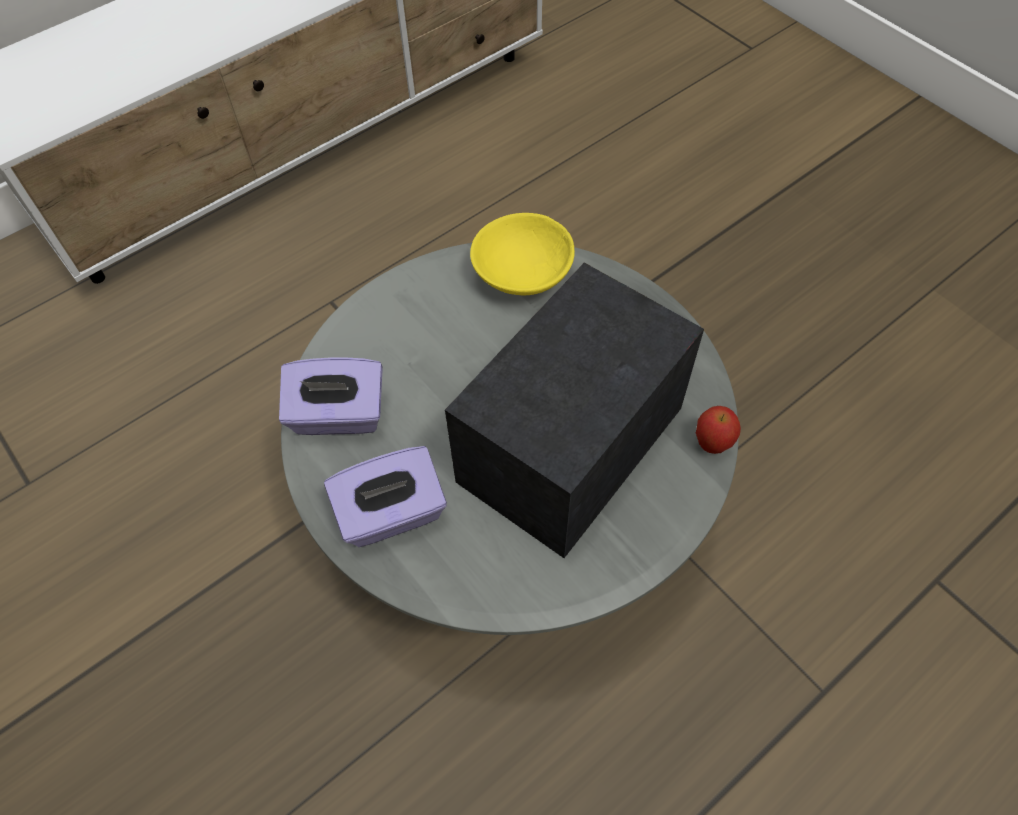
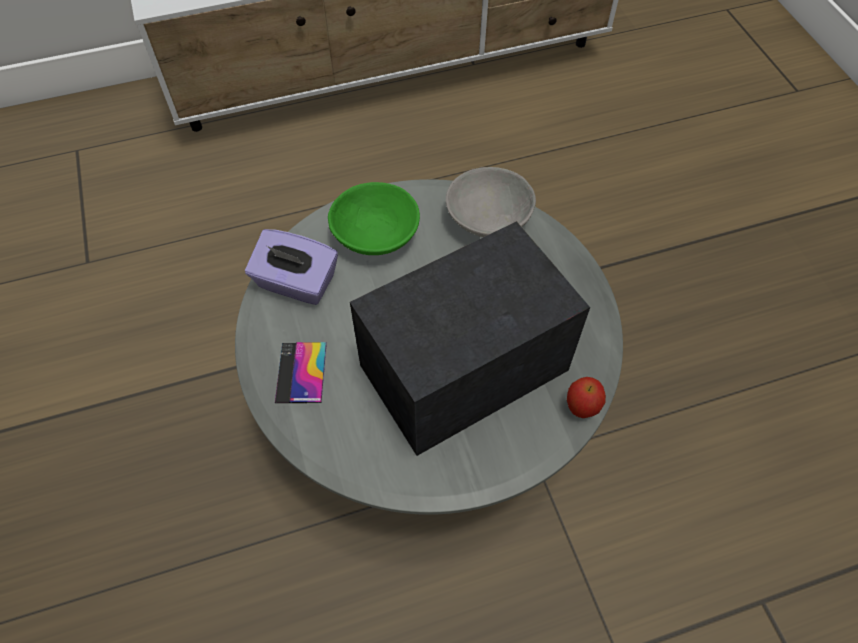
camera: 20 degrees right, 0 degrees up
(392, 514) = (301, 372): purple tissue box -> phone
(405, 331) = (375, 235): none -> green bowl
(523, 275) = (488, 219): yellow bowl -> grey bowl

